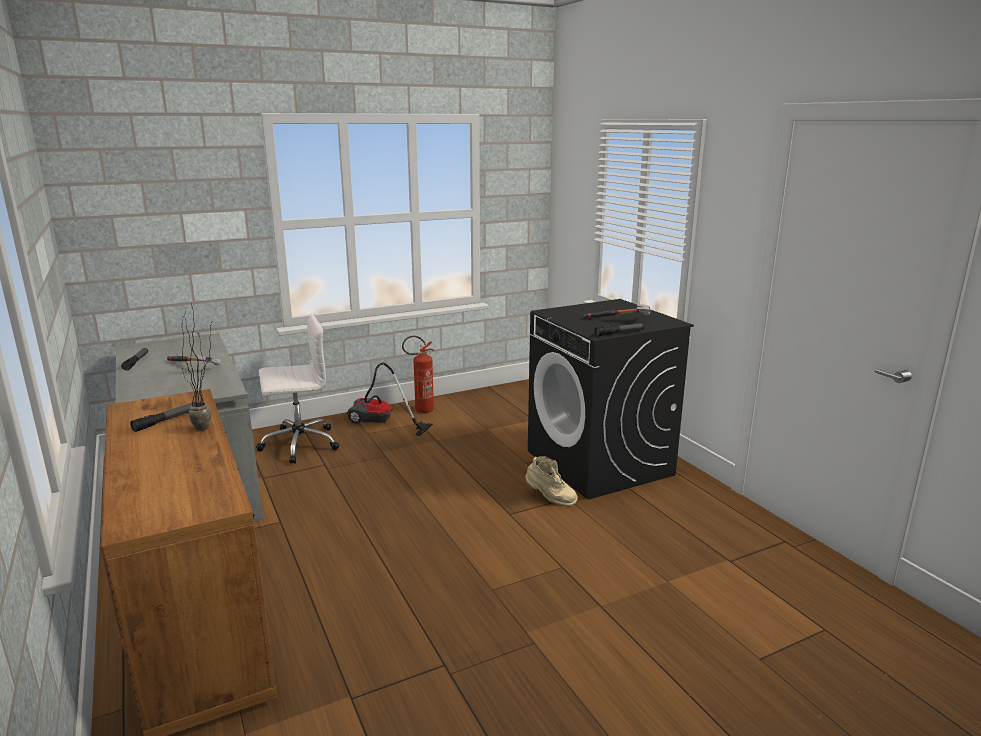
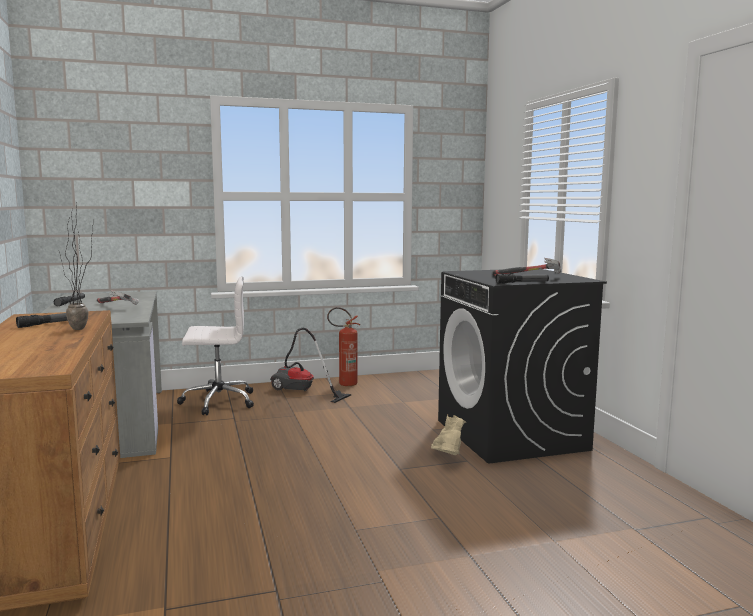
camera: 10 degrees right, 10 degrees down
(550, 499) = (447, 460): beige boot -> beige boot turned 135 degrees counterclockwise

